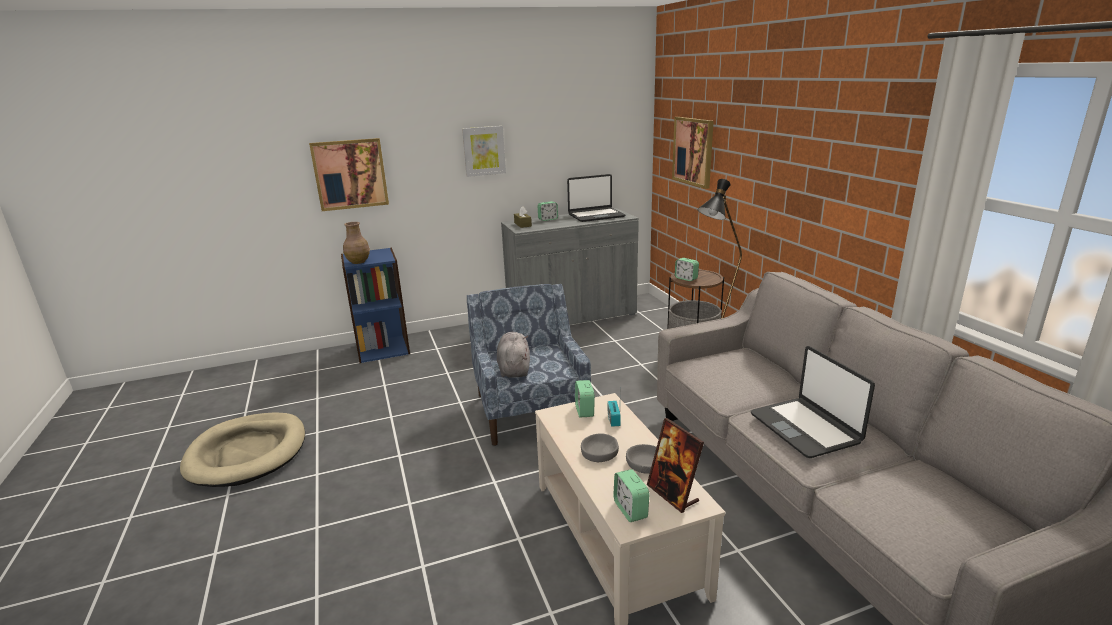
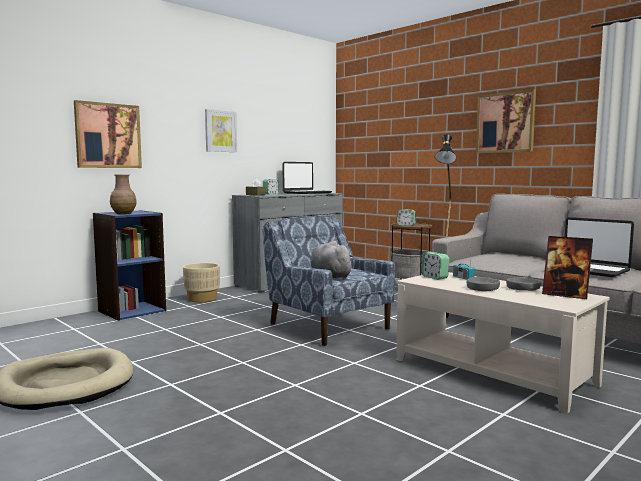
camera: 25 degrees left, 15 degrees down
(458, 337) = (202, 299): none -> beige planter
(630, 510) = (553, 302): alarm clock -> none
(693, 151) = (382, 140): picture -> picture (505, 122)

